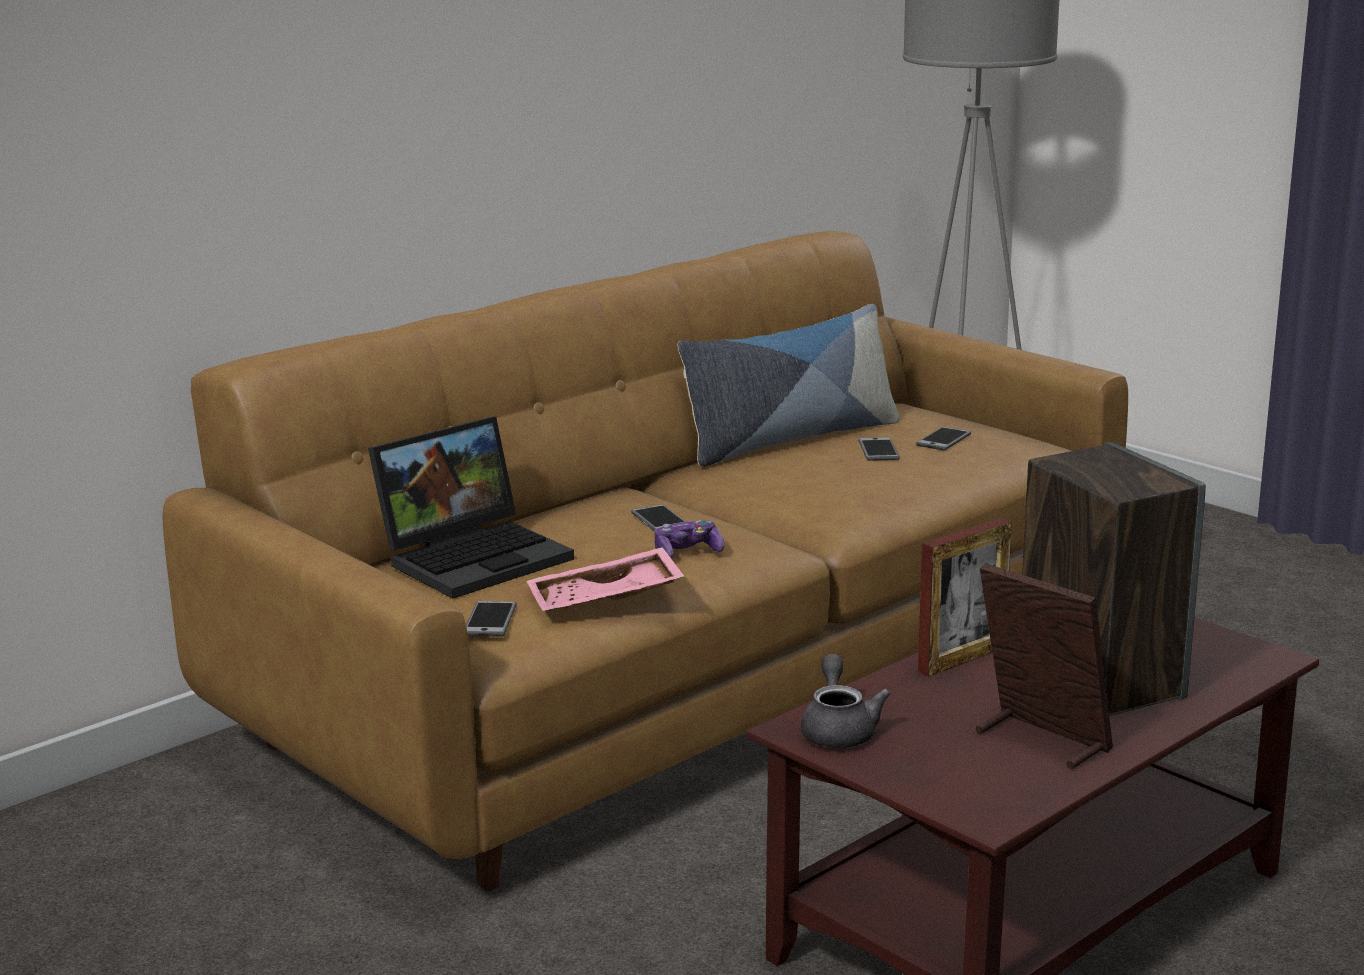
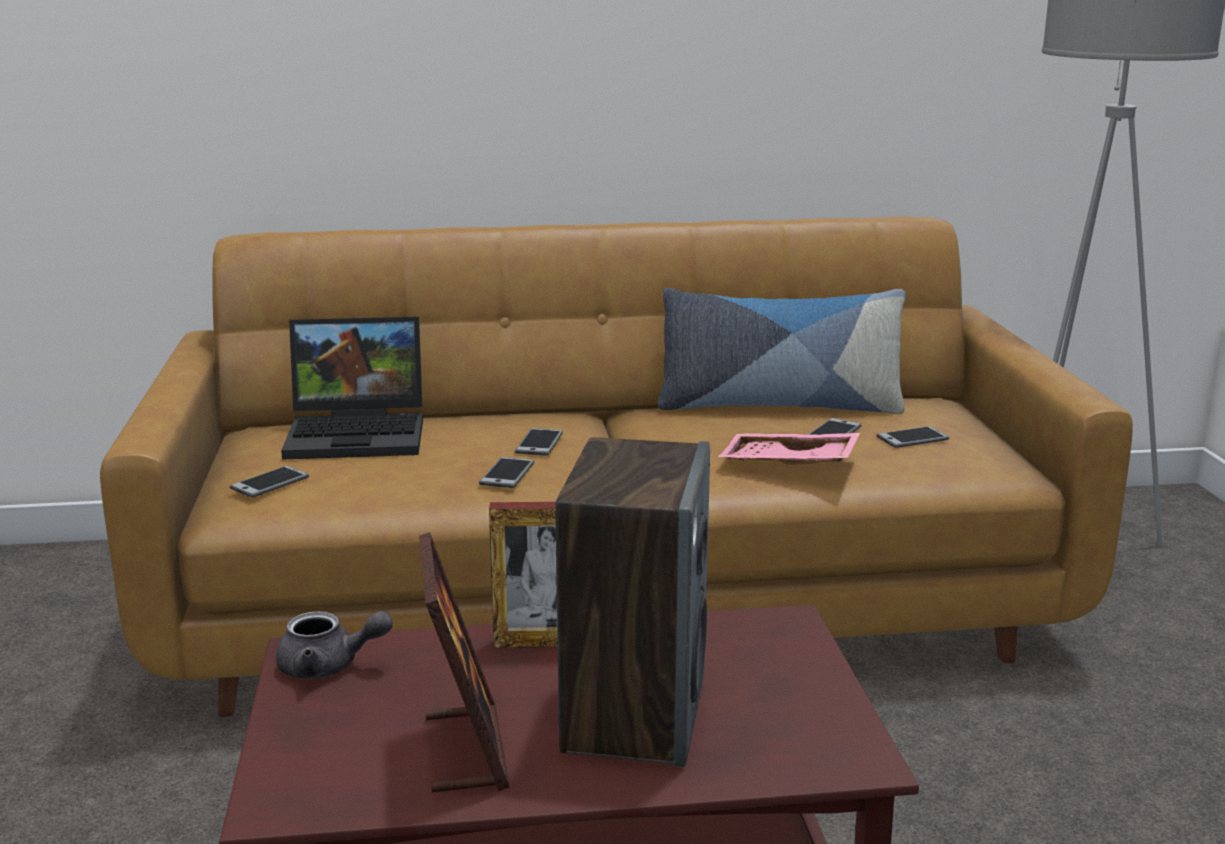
camera: 35 degrees right, 0 degrees up
(605, 600) = (373, 493): pink tray -> pink tray (788, 464)
(687, 552) = (507, 474): game controller -> phone
(838, 729) = (329, 666): grey teapot -> grey teapot turned 60 degrees clockwise

